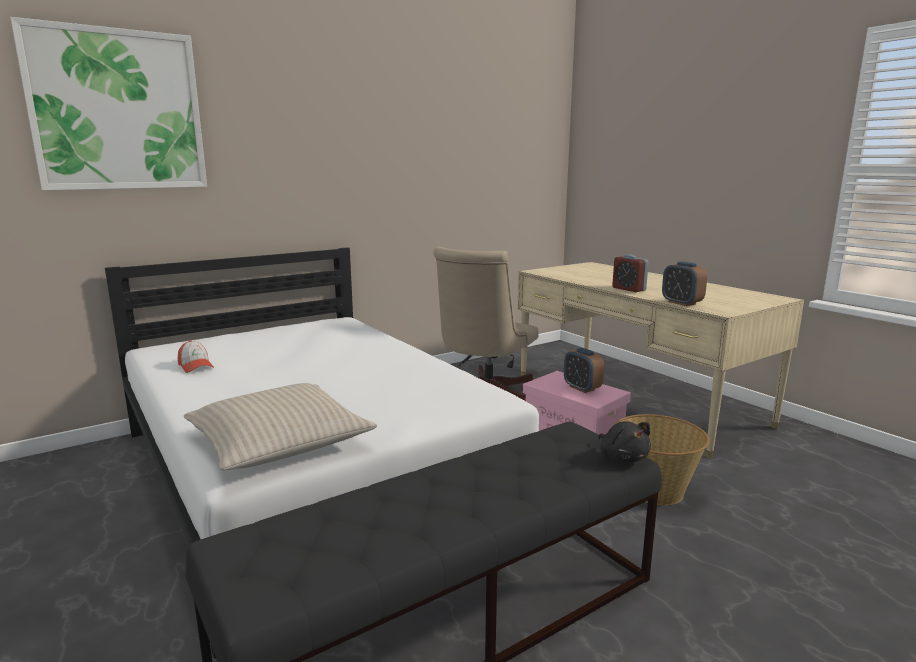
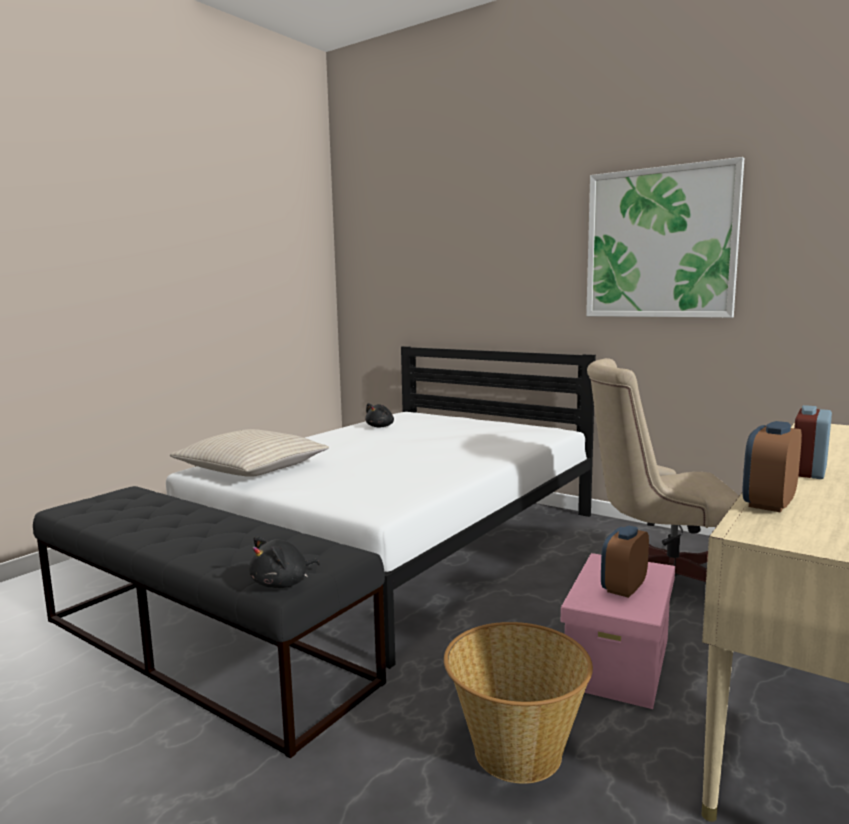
camera: 70 degrees right, 5 degrees down
(117, 110) = (424, 227): picture -> picture (660, 243)
(195, 366) = (381, 426): cap -> black plush toy

